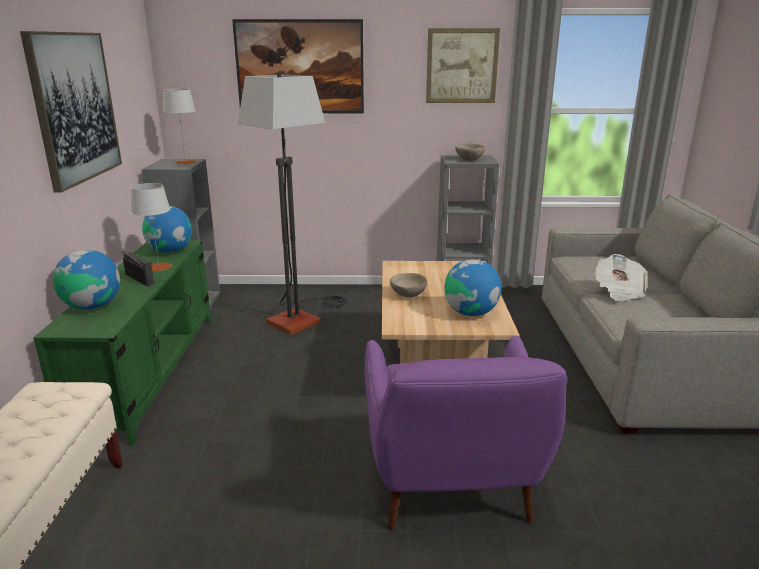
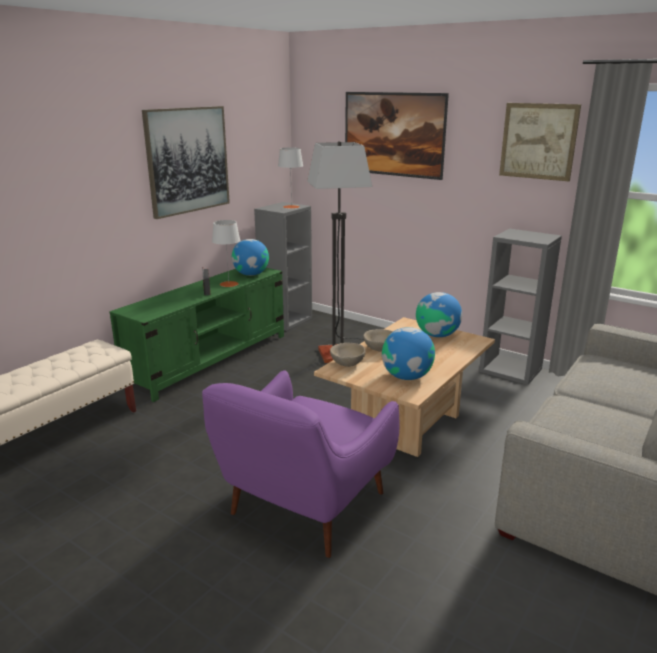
camera: 35 degrees right, 0 degrees up
(92, 306) = (159, 300): globe -> globe (437, 335)
(469, 159) = (526, 236): beige bowl -> beige bowl (347, 363)
(618, 291) = (587, 401): newspaper -> none

